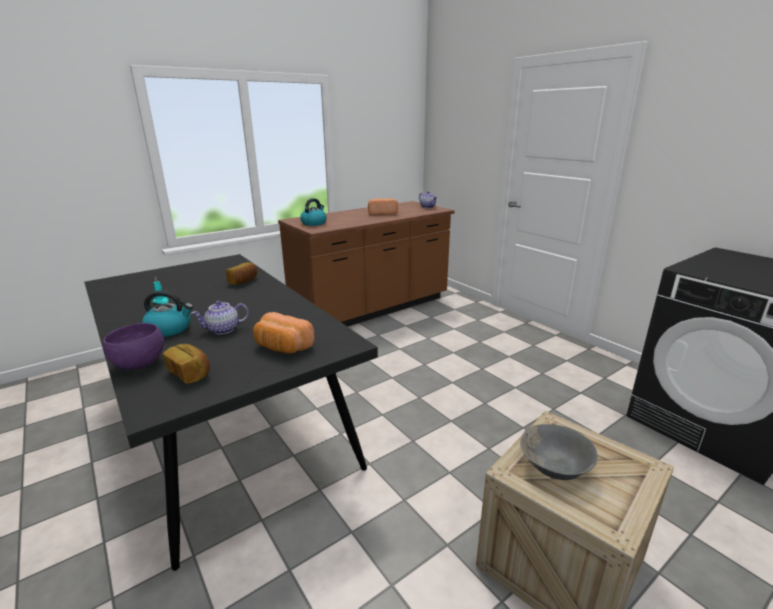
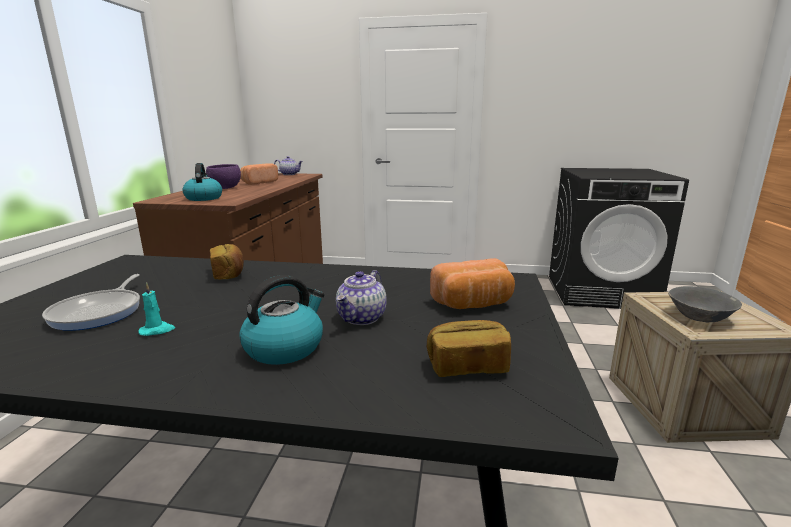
camera: 45 degrees left, 5 degrees down
(140, 364) = (373, 395): purple bowl -> purple bowl (225, 188)
(168, 285) = (100, 312): none -> frying pan

